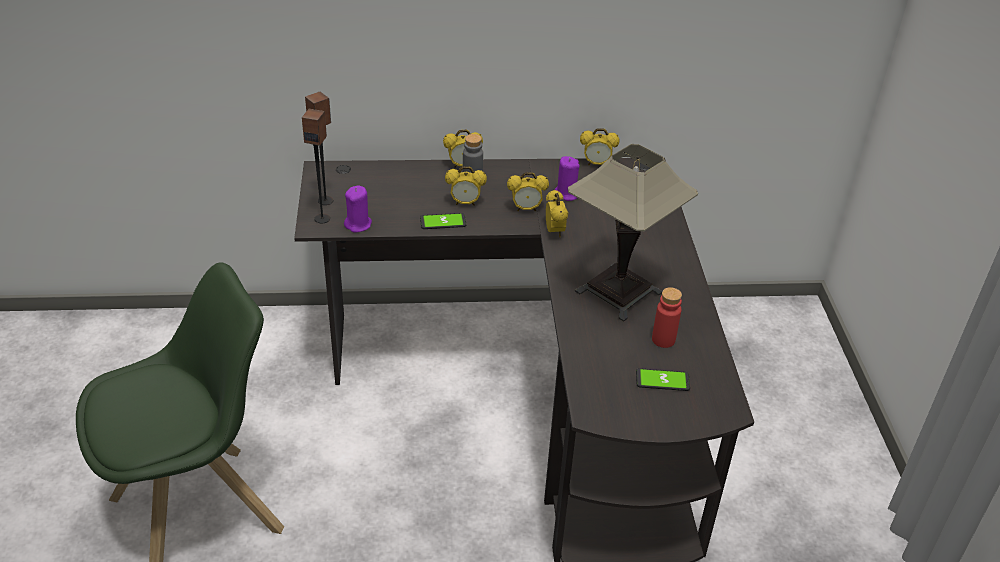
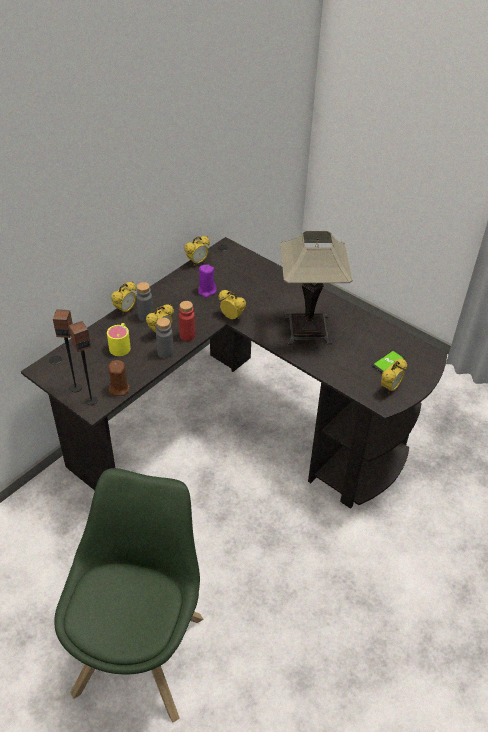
camera: 45 degrees left, 5 degrees up
(358, 224) = (119, 388): purple candle -> brown candle
(414, 191) = (121, 345): none -> yellow mug
(443, 222) = (165, 352): phone -> grey bottle
(526, 209) = (198, 314): alarm clock -> alarm clock (390, 388)
(663, 339) = (360, 340): red bottle -> red bottle (187, 335)

